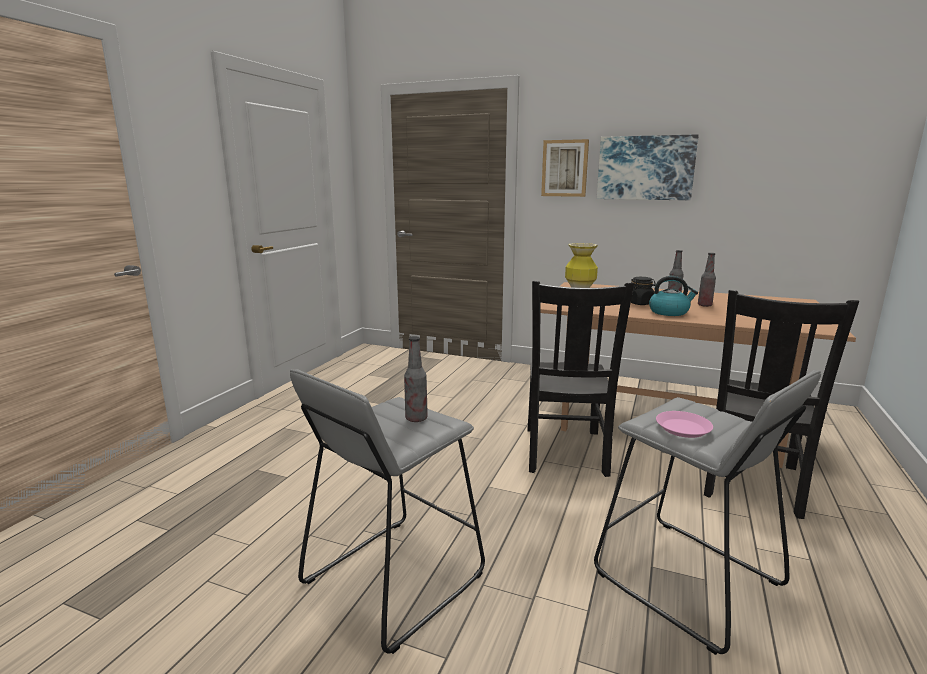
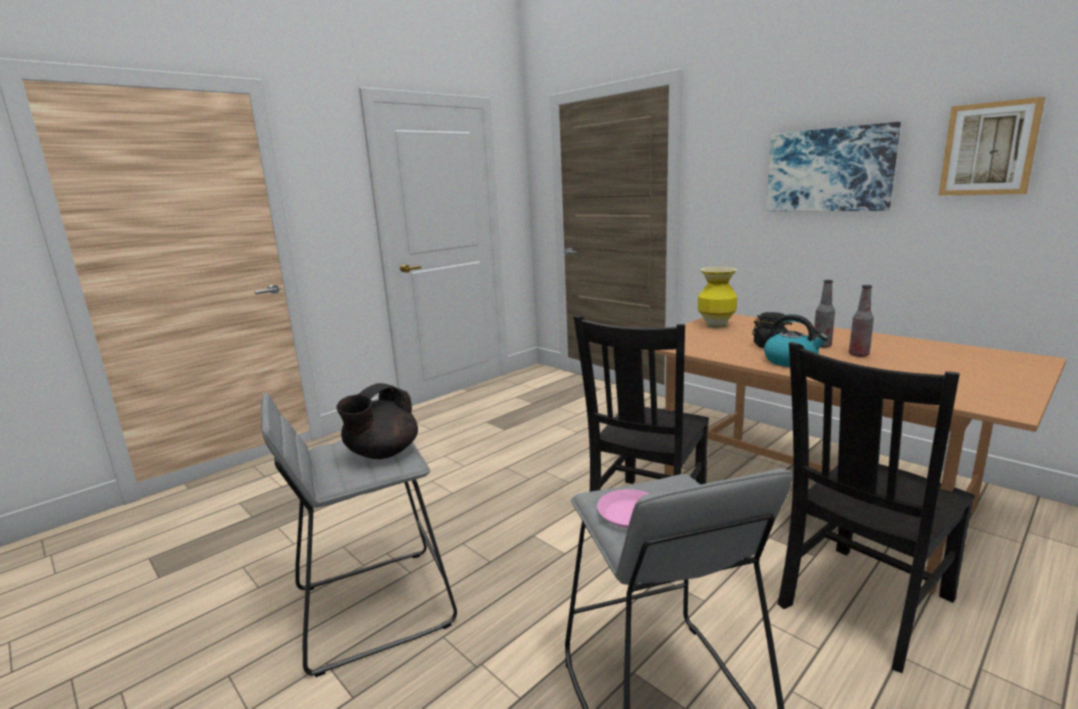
camera: 25 degrees right, 0 degrees up
(416, 418) = (382, 453): bottle -> black teapot
(565, 168) = (731, 175): picture -> picture (989, 149)

